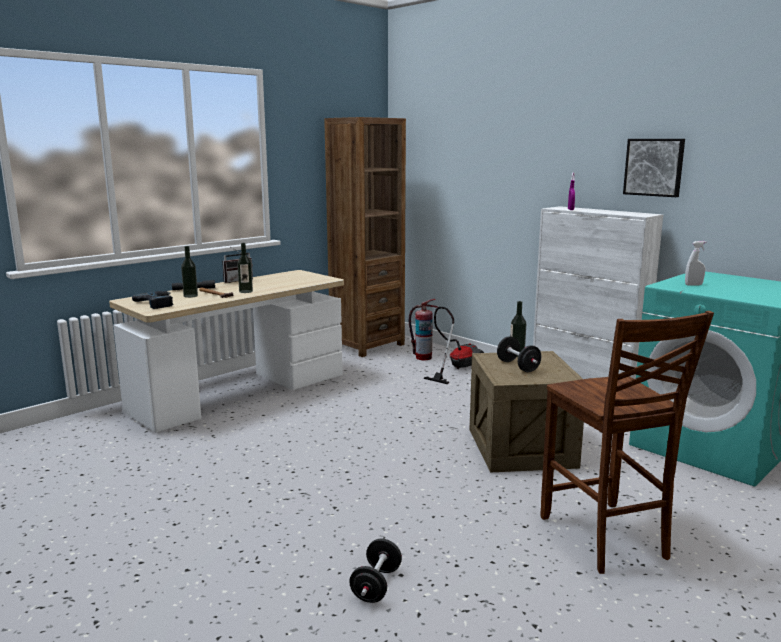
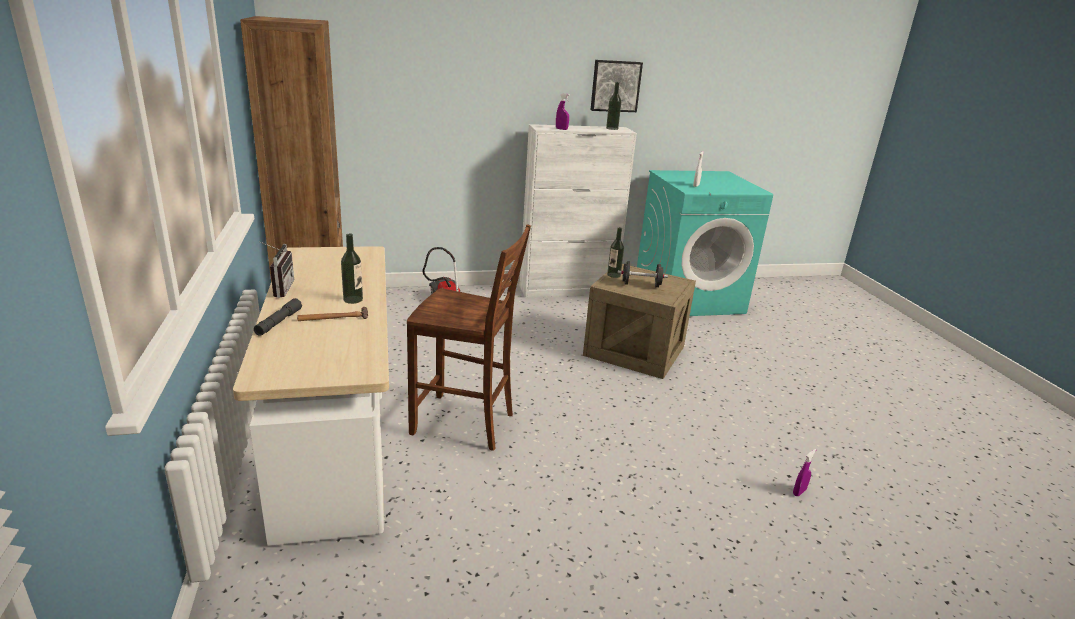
camera: 60 degrees left, 10 degrees up
(158, 303) = (324, 360): power drill -> none
(190, 296) = (317, 332): bottle -> bottle (612, 128)
(376, 585) = (799, 492): black dumbbell -> purple spray bottle
(423, 357) = (397, 307): fire extinguisher -> none
(605, 538) = (779, 383): brown chair -> brown chair (465, 424)

